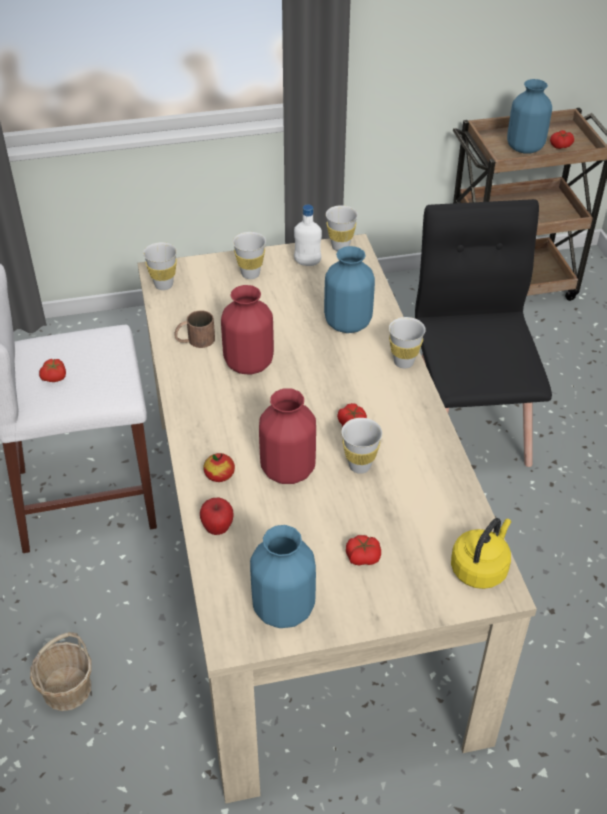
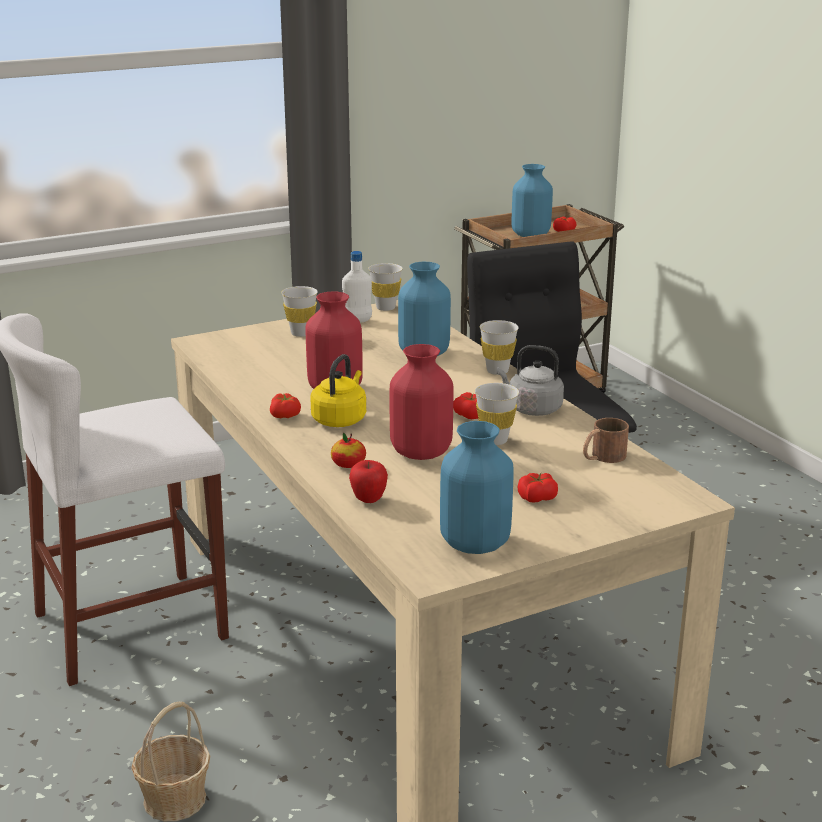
camera: 15 degrees left, 20 degrees down
(55, 378) = (111, 437): tomato -> tomato (286, 416)
(163, 285) = (209, 349): white cup -> none
(195, 340) = (266, 381): brown mug -> brown mug (602, 457)
(411, 425) = (531, 409): none -> grey kettle
(480, 568) = (661, 489): yellow kettle -> yellow kettle (340, 419)

